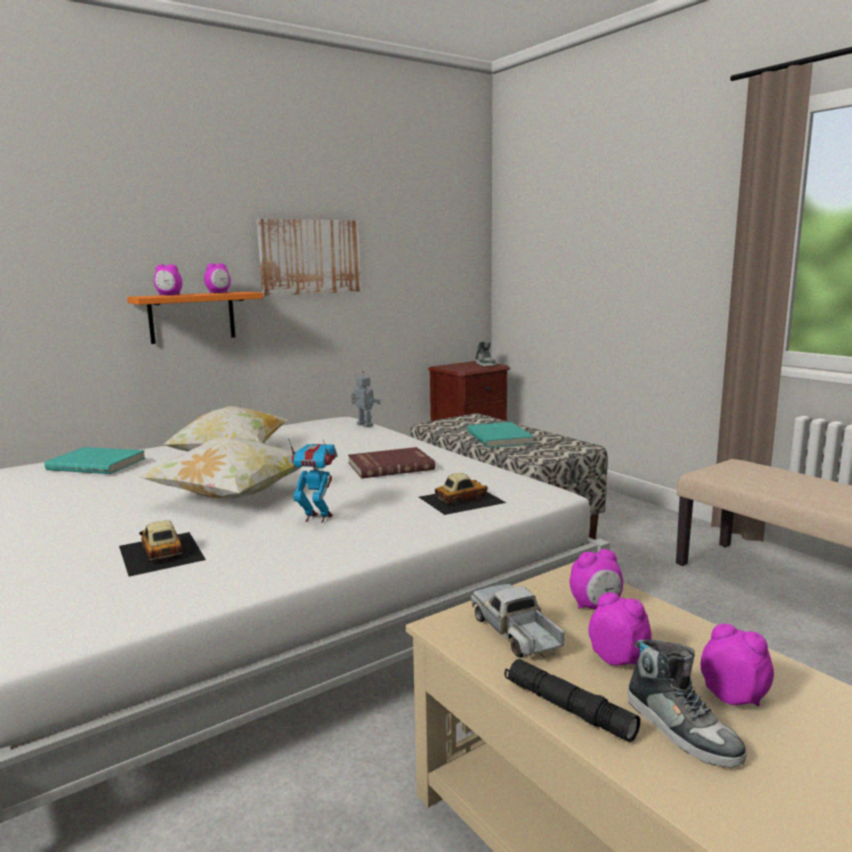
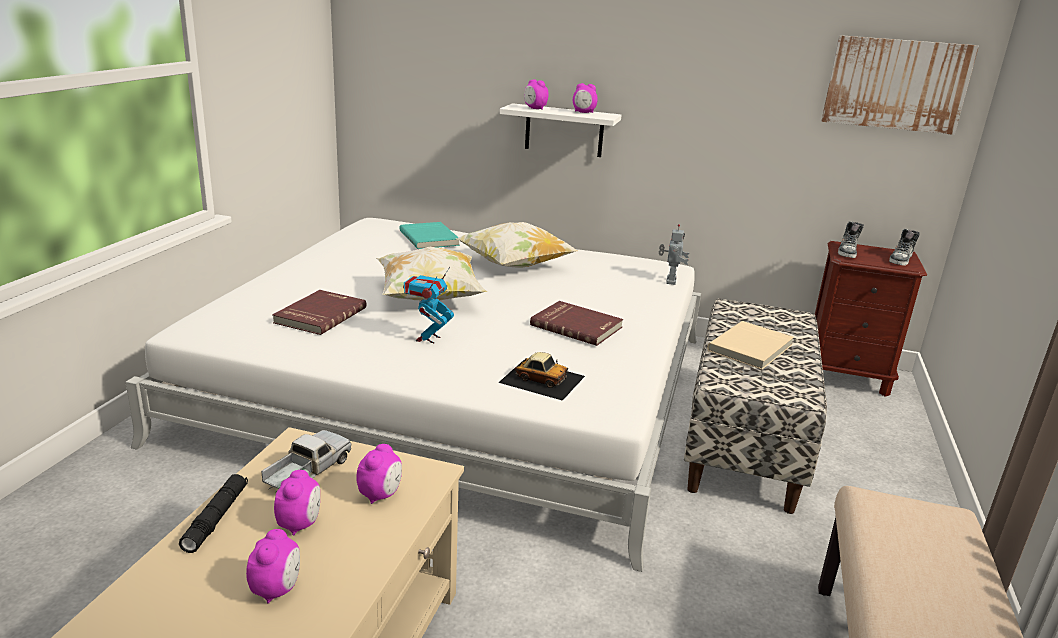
camera: 50 degrees right, 10 degrees up
(160, 553) = (319, 315): toy car -> red book
(192, 317) = (564, 130): orange shelf -> white shelf
(310, 257) = (699, 87): picture -> picture (896, 84)
(317, 518) = (428, 338): toy robot -> toy robot turned 135 degrees counterclockwise
(500, 438) = (751, 348): turquoise book -> beige book
(595, 606) = (380, 495): alarm clock -> alarm clock turned 105 degrees counterclockwise
(681, 728) = (216, 571): shoe -> shoe (847, 251)

